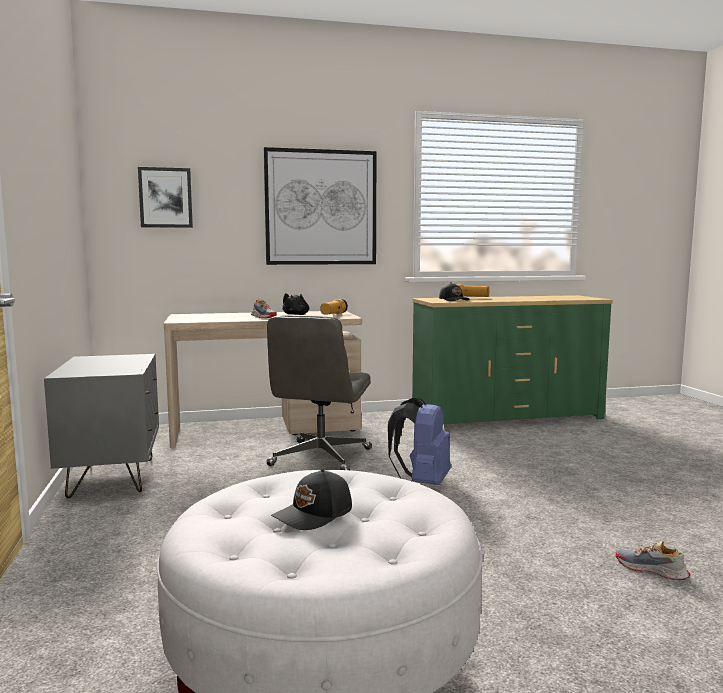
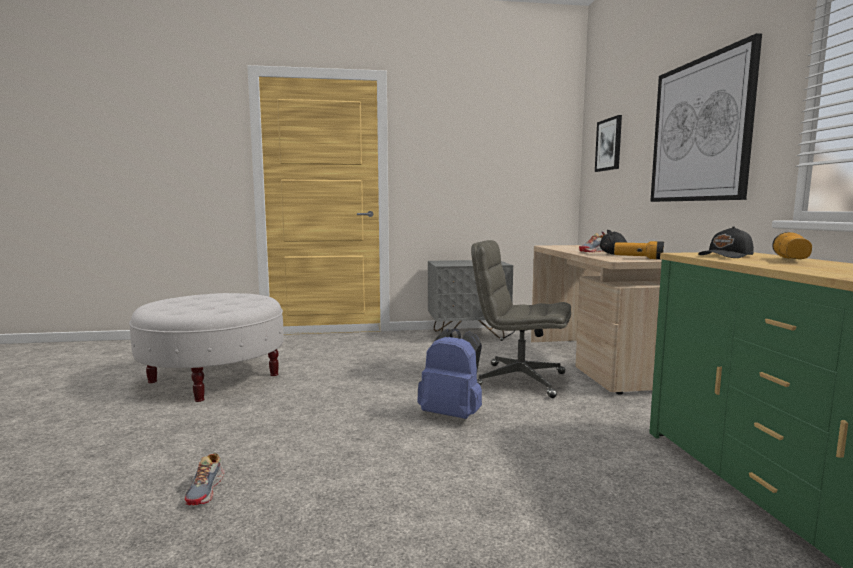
camera: 95 degrees right, 0 degrees up
(314, 515) = (211, 301): black cap -> none
(651, 570) = (206, 490): shoe -> shoe turned 135 degrees clockwise

